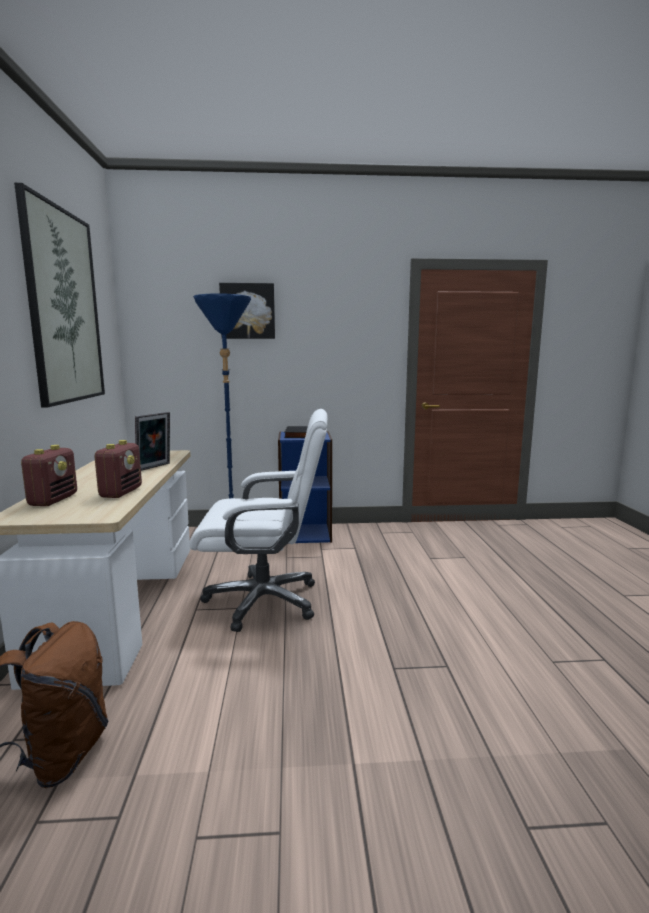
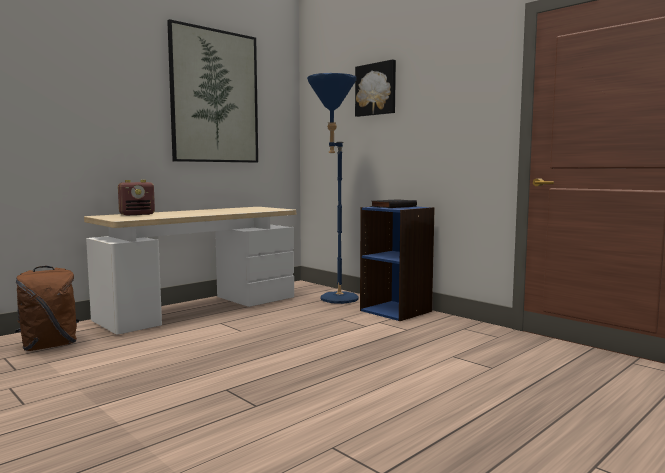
camera: 50 degrees right, 5 degrees down
(121, 492) = (169, 216): radio -> none
(155, 467) = (235, 212): picture frame -> none
(264, 600) = (261, 332): white office chair -> none

